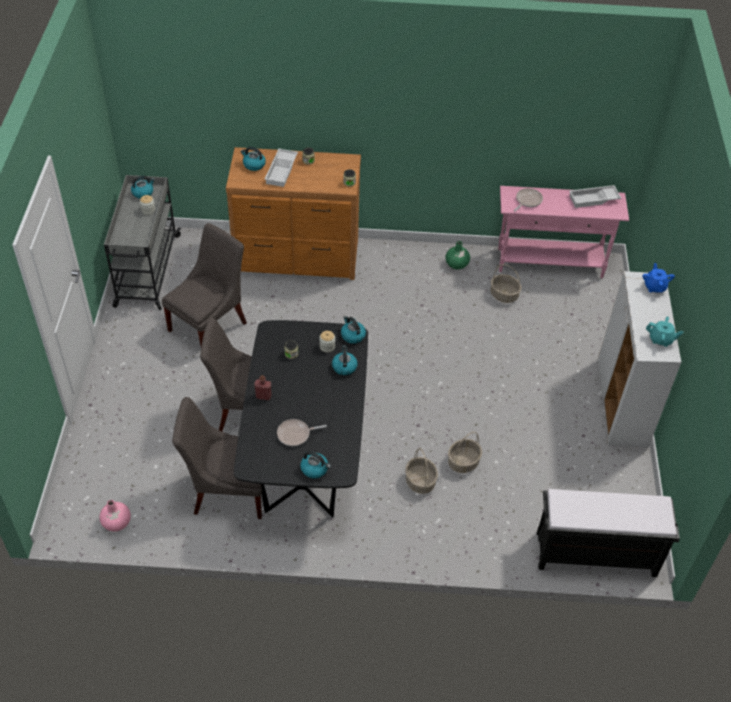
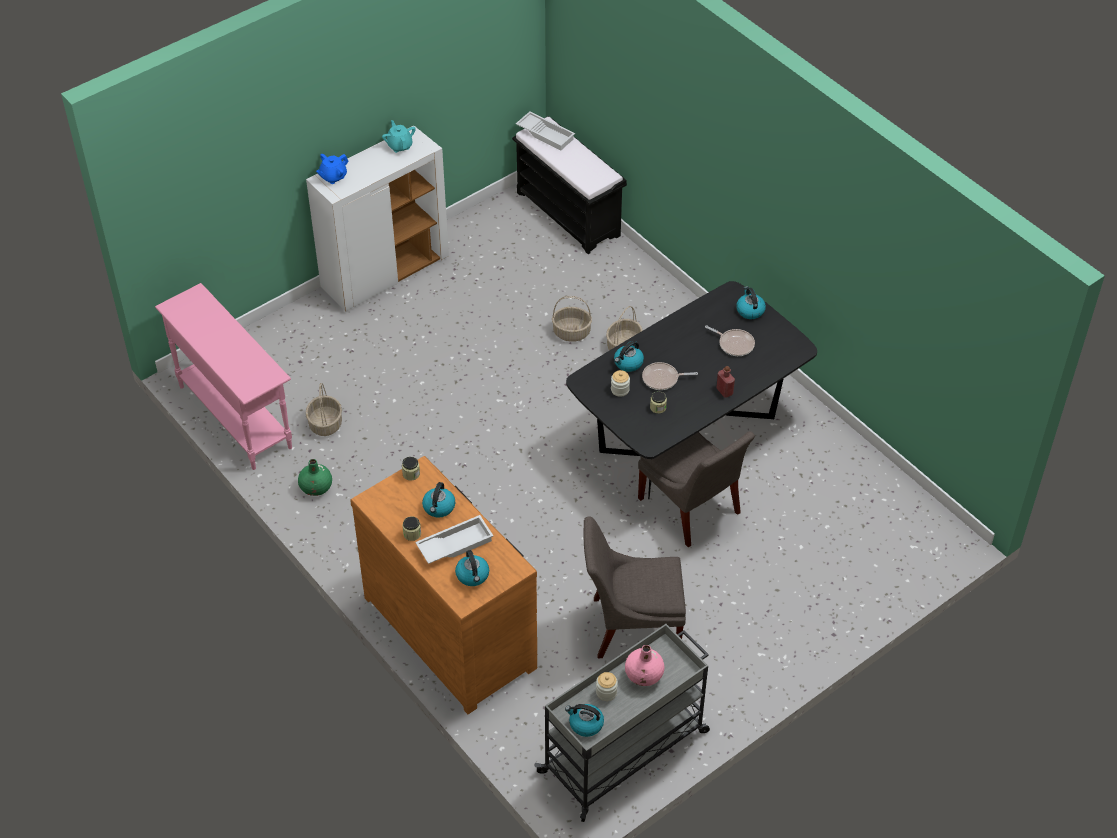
camera: 130 degrees left, 0 degrees up
(116, 523) = (905, 505): pink vase -> pink vase (644, 675)
(228, 490) = (785, 458): grey chair -> none
(352, 335) = (586, 382): kettle -> kettle (439, 507)
(527, 201) = (249, 367): frying pan -> frying pan (662, 379)
(593, 199) = (193, 321): white tray -> white tray (546, 134)

